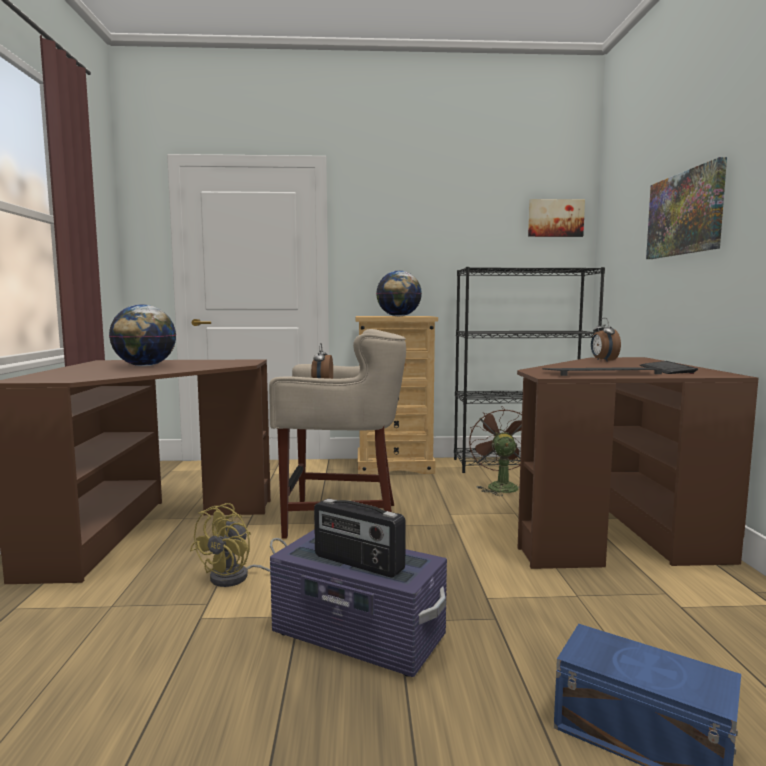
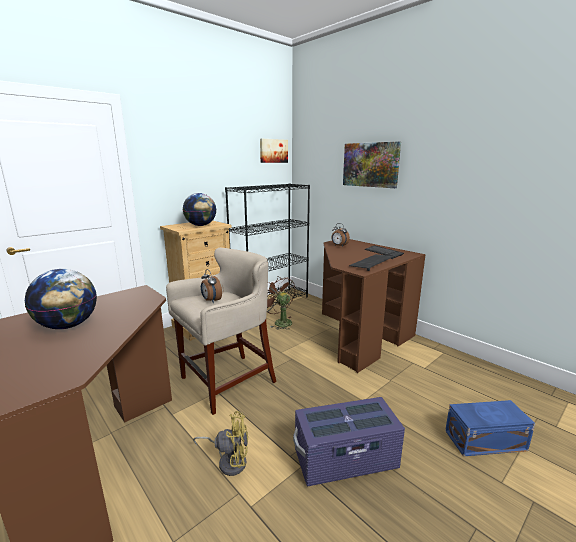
camera: 40 degrees left, 10 degrees up
(238, 577) = (229, 461): yellow fan -> yellow fan turned 75 degrees counterclockwise
(358, 563) = (356, 423): radio -> none

